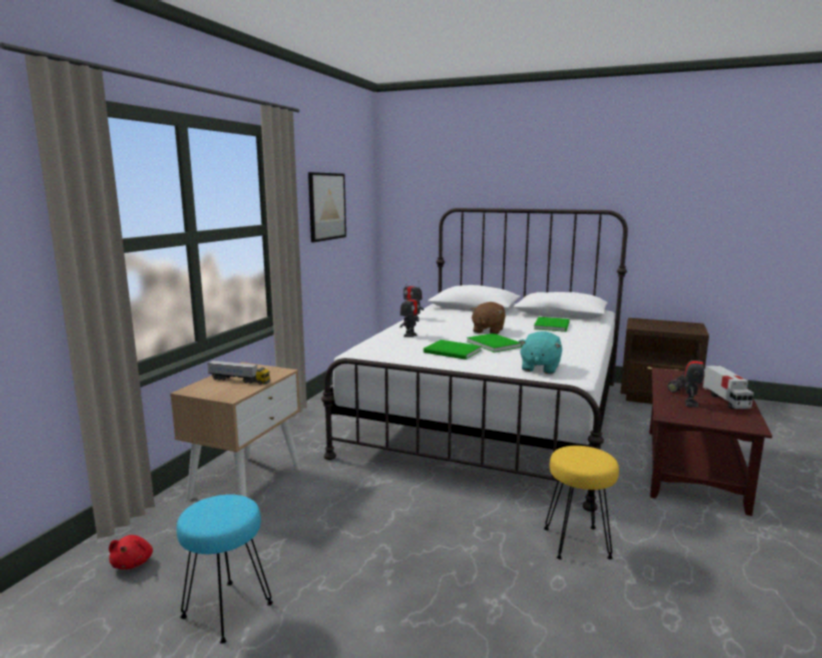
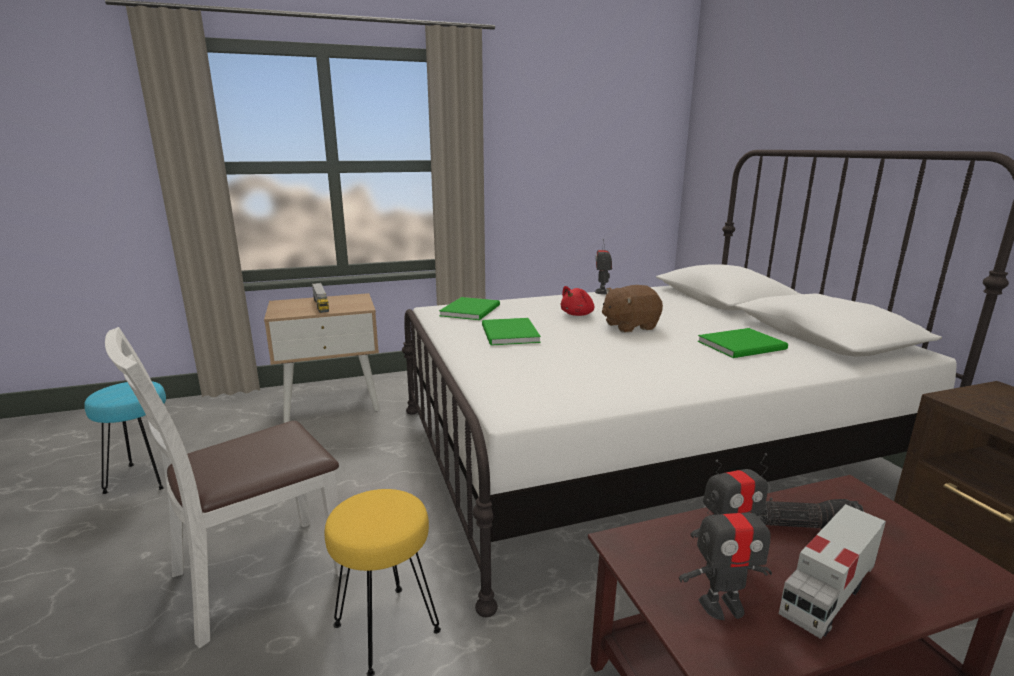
camera: 50 degrees right, 5 degrees up
(133, 563) = (190, 419): red plush toy -> red plush toy (578, 314)
(326, 206) = (565, 144): picture -> none
(410, 335) = (534, 307): toy robot -> toy robot (722, 605)
(474, 577) = (257, 575): none -> white chair
(494, 344) = (580, 341): green book -> green book (472, 310)
(539, 368) = (522, 383): turquoise plush toy -> none

